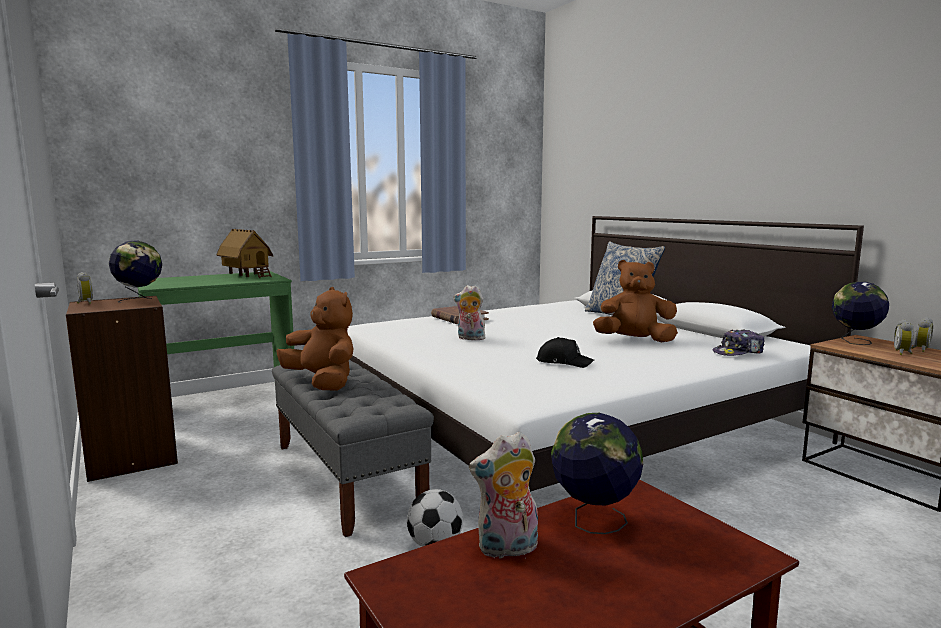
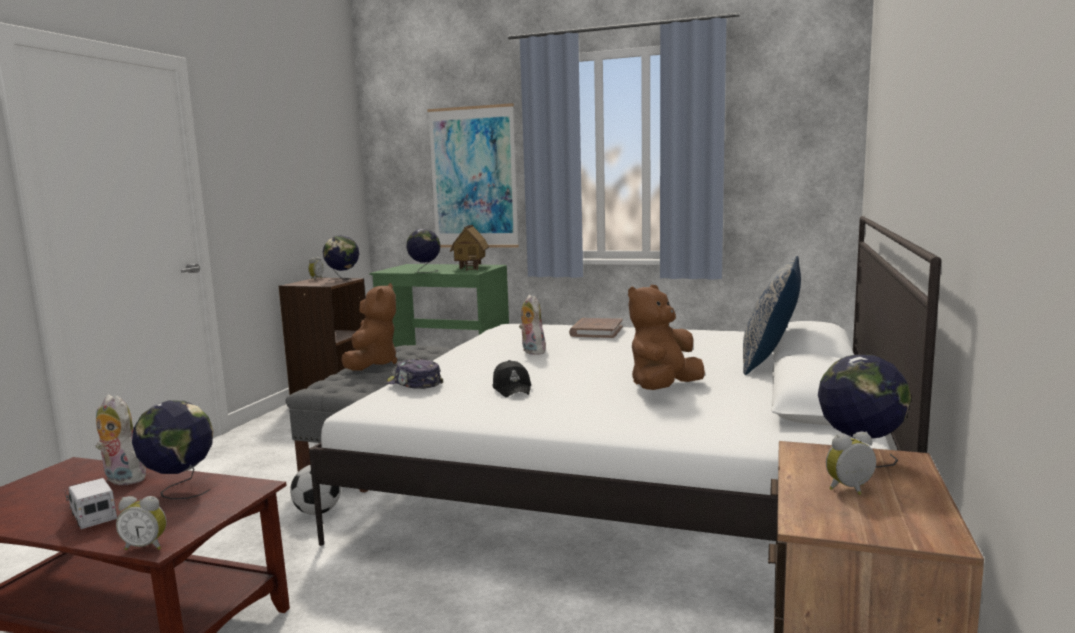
camera: 50 degrees right, 0 degrees up
(214, 283) = (425, 271): none -> globe
(224, 177) = (473, 178): none -> picture
(625, 580) = (93, 516): none -> toy truck
(634, 341) = (663, 388): brown plush toy -> brown plush toy turned 105 degrees counterclockwise
(738, 352) = (714, 430): cap -> cap (414, 384)
(919, 349) = (914, 497): alarm clock -> alarm clock (146, 546)

